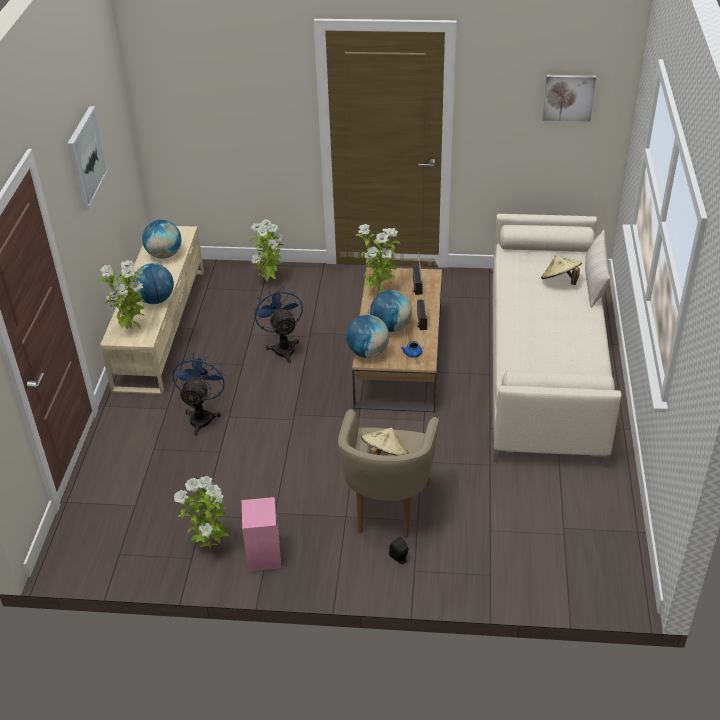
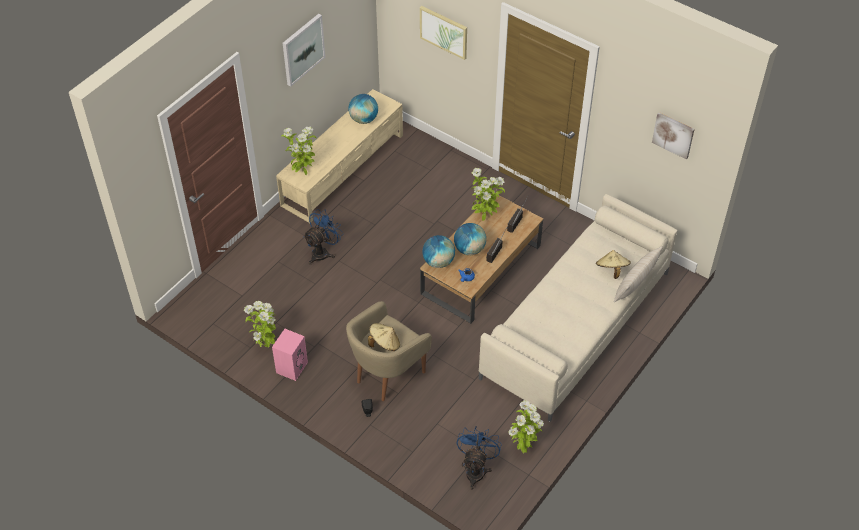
camera: 30 degrees right, 10 degrees up
(156, 300) = (333, 155): globe -> none
(235, 101) = (444, 32): none -> picture
(269, 282) = (440, 165): potted plant -> potted plant (523, 447)
(283, 347) = (410, 224): blue fan -> blue fan (476, 469)

